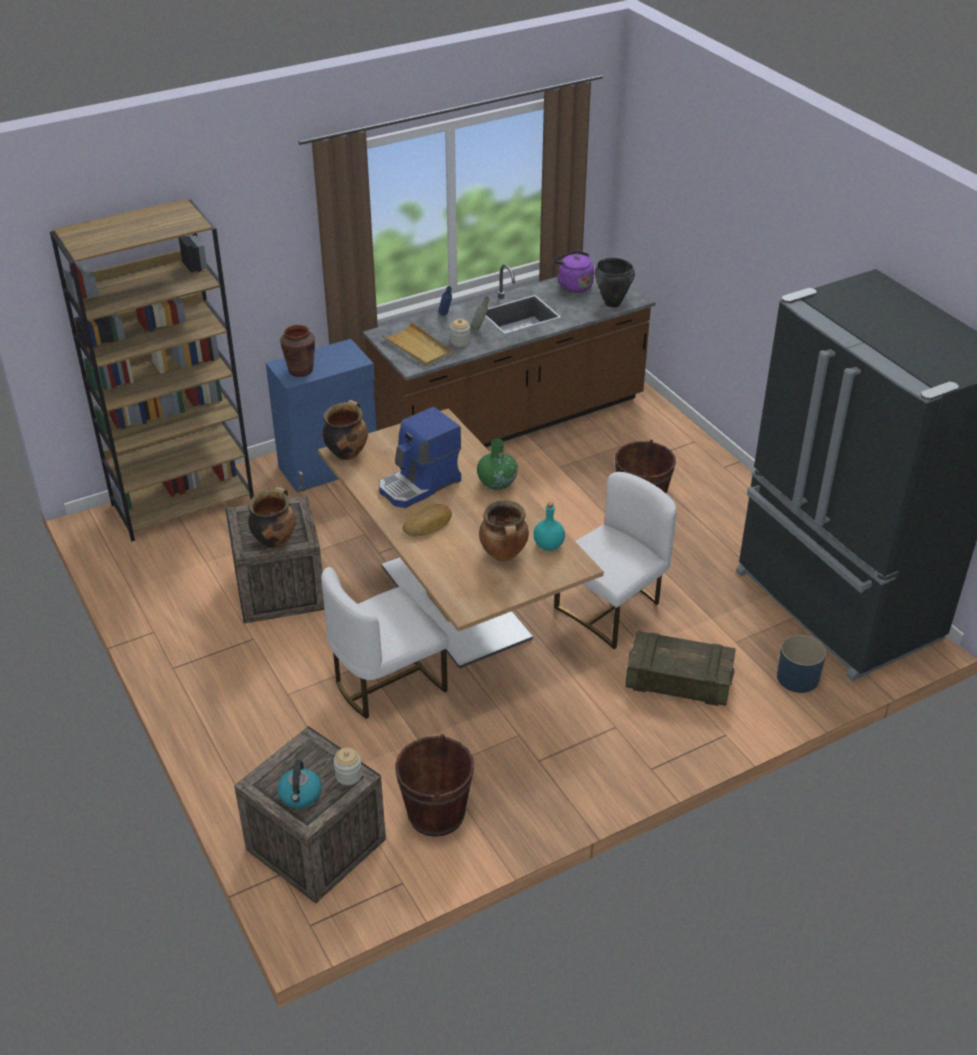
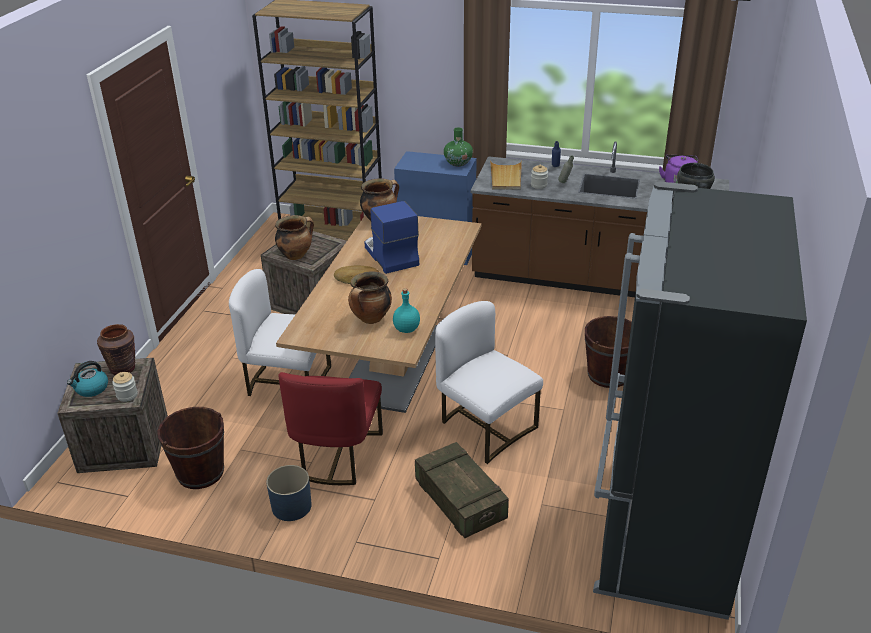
camera: 45 degrees right, 5 degrees down
(300, 371) = (417, 163): brown vase -> brown vase (123, 369)
(420, 485) = (390, 256): coffee machine -> coffee machine turned 60 degrees clockwise
(497, 483) = (437, 278): green vase -> green vase (458, 163)
(531, 714) = (337, 455): none -> red chair
(612, 609) = (485, 427): white chair -> white chair turned 135 degrees counterclockwise
(798, 678) = (552, 560): blue planter -> blue planter (291, 507)

